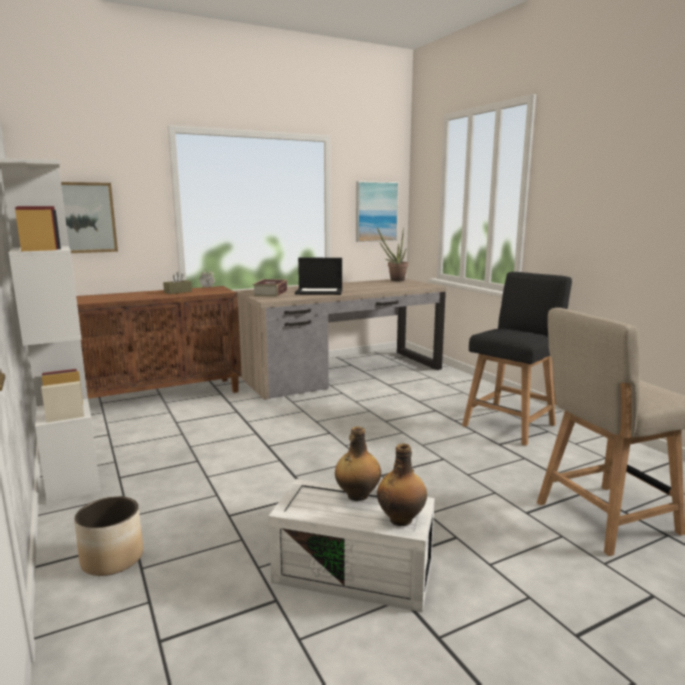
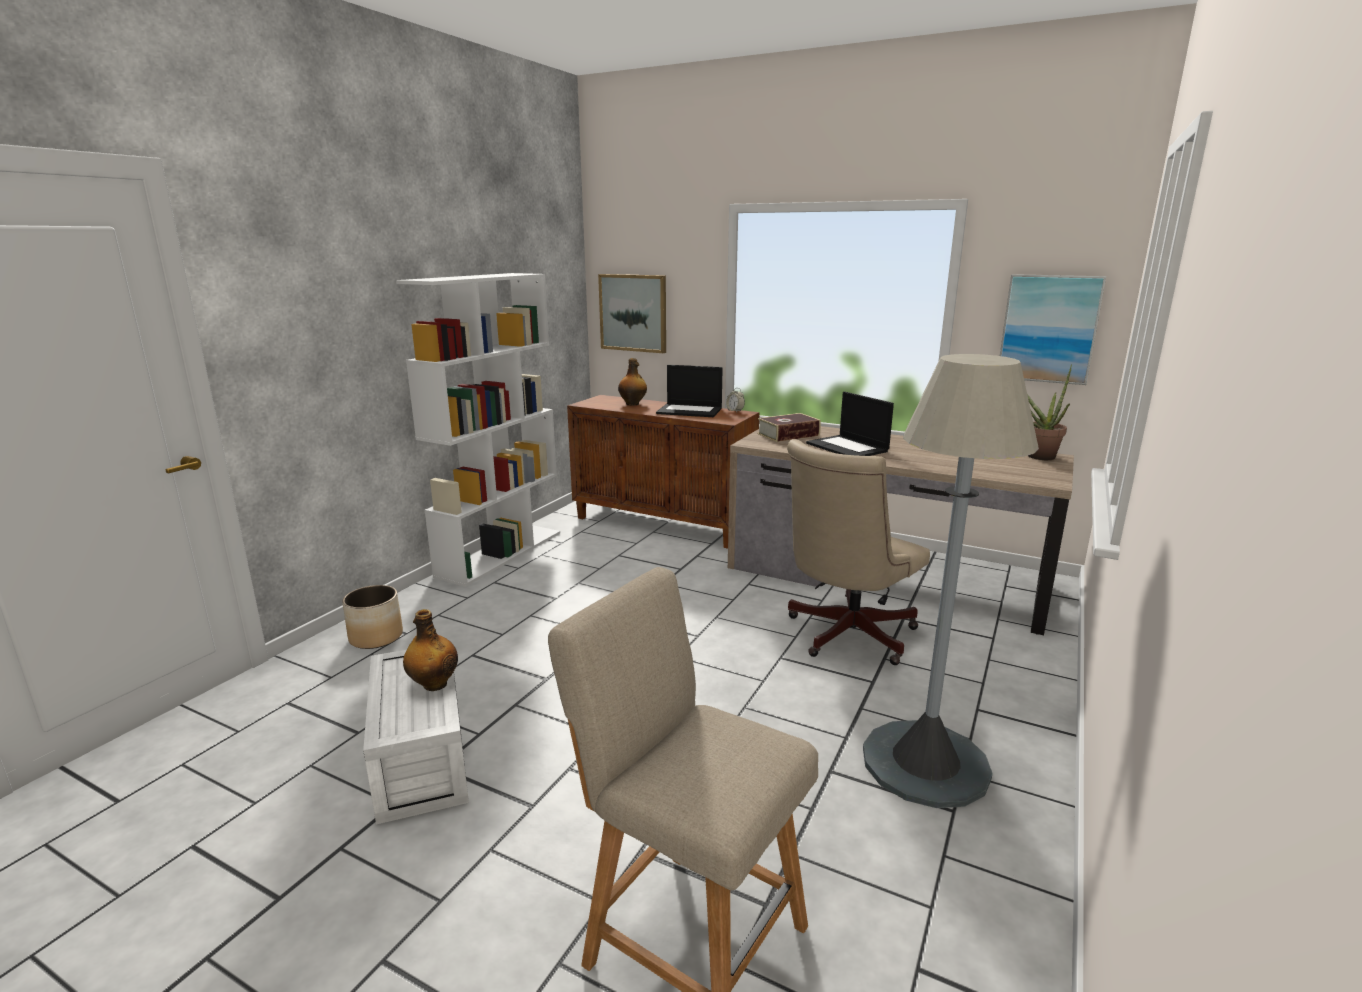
camera: 55 degrees right, 5 degrees up
(178, 292) = (690, 411): brown tissue box -> laptop
(386, 401) = (845, 636): none -> beige office chair
(401, 519) = (399, 723): bottle -> bottle (633, 404)
(511, 424) = (925, 763): black chair -> grey floor lamp

